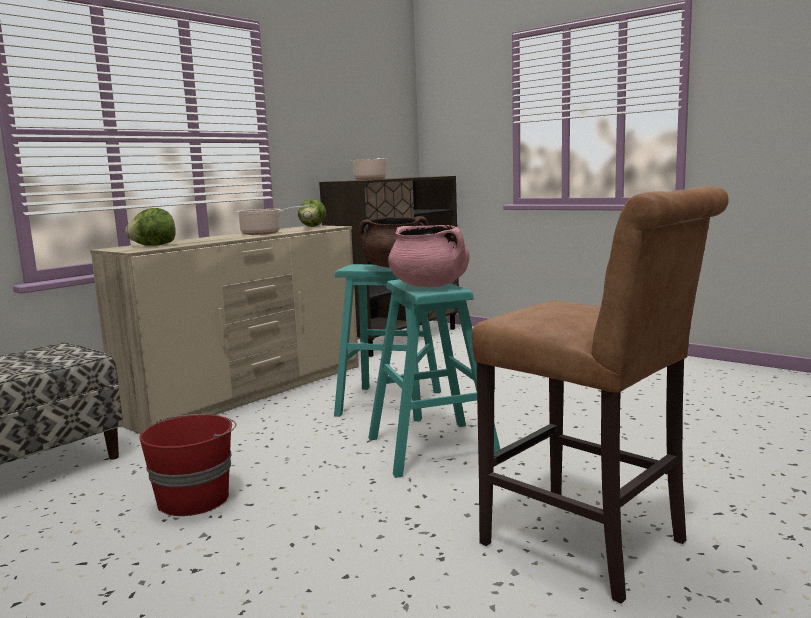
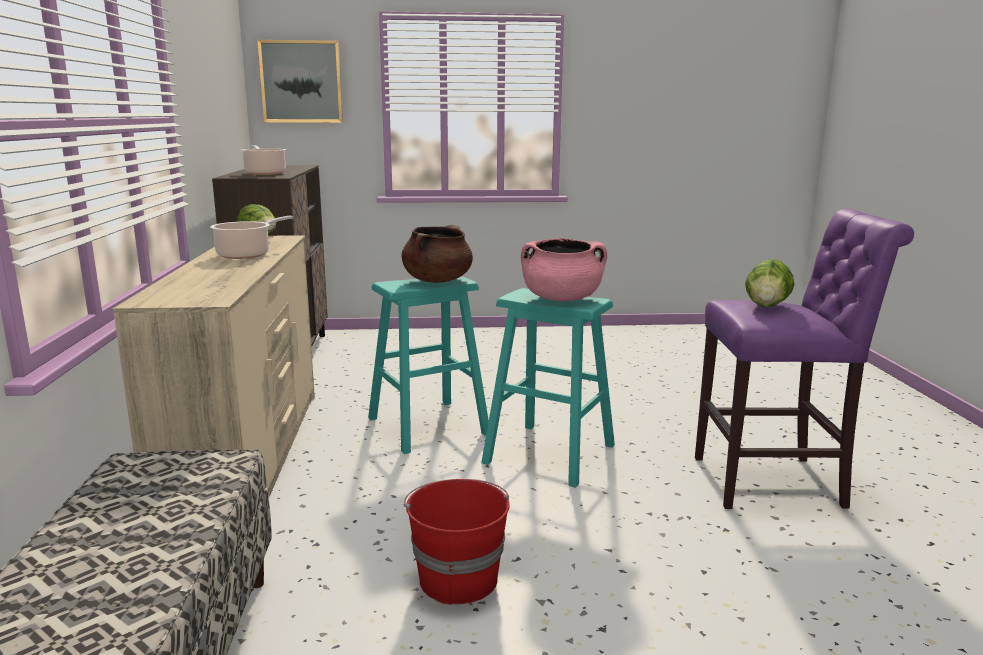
camera: 45 degrees left, 5 degrees up
(153, 245) = (192, 289): lettuce -> lettuce (767, 306)
(453, 104) = (301, 82): none -> picture
(592, 547) = (776, 483): brown stool -> purple stool

